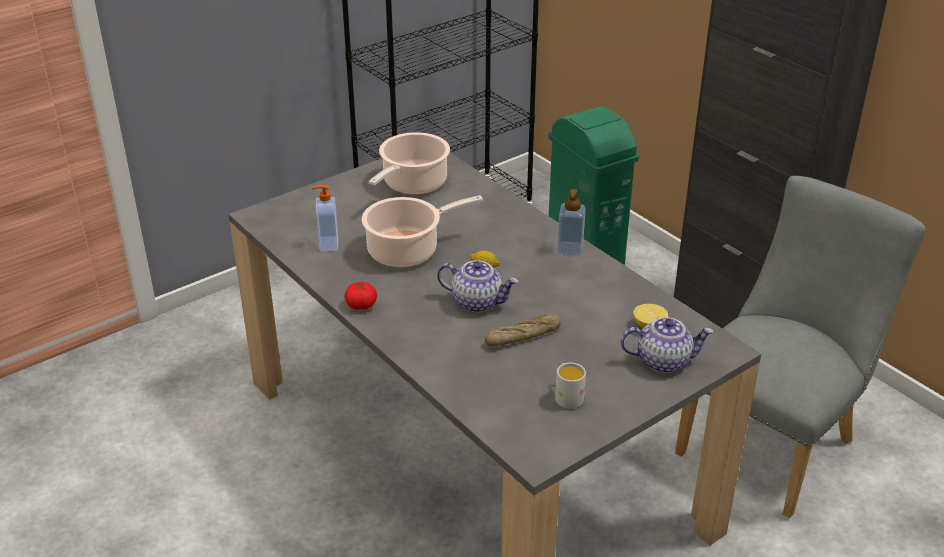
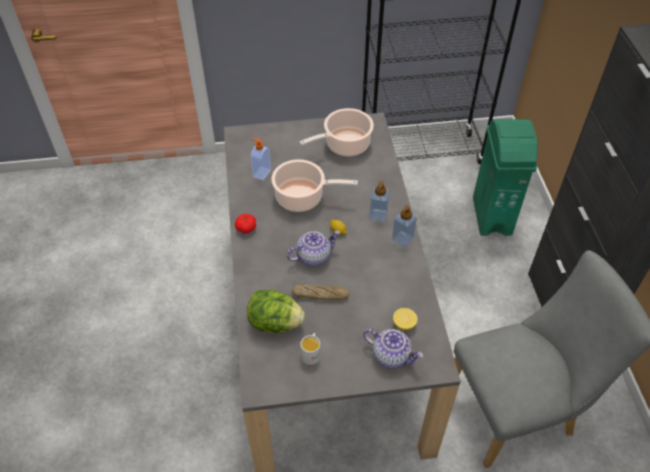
camera: 30 degrees right, 15 degrees up
(477, 302) = (313, 256): teapot -> teapot turned 75 degrees counterclockwise
(492, 384) = (275, 323): none -> lettuce
(519, 237) = (378, 215): none -> soap dispenser

